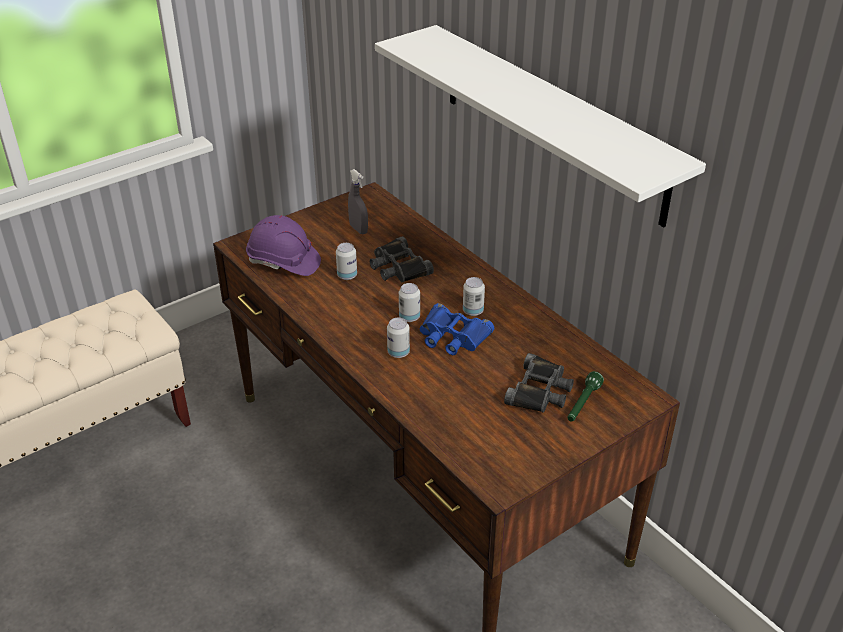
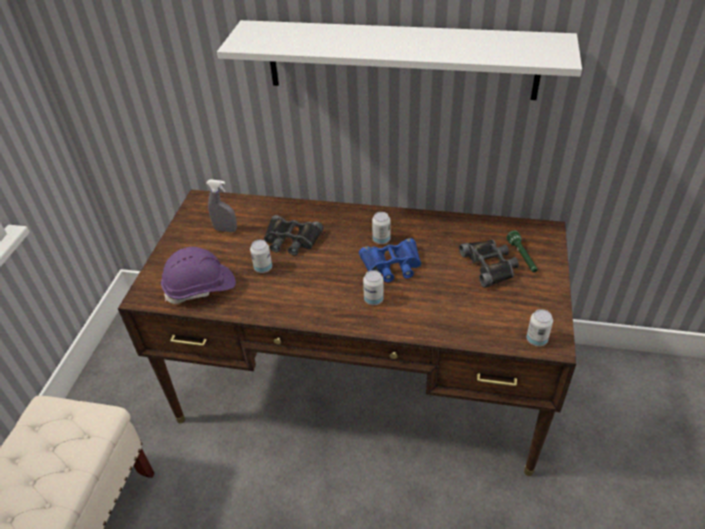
camera: 40 degrees left, 5 degrees up
(409, 317) = (347, 270): can -> can (536, 340)

